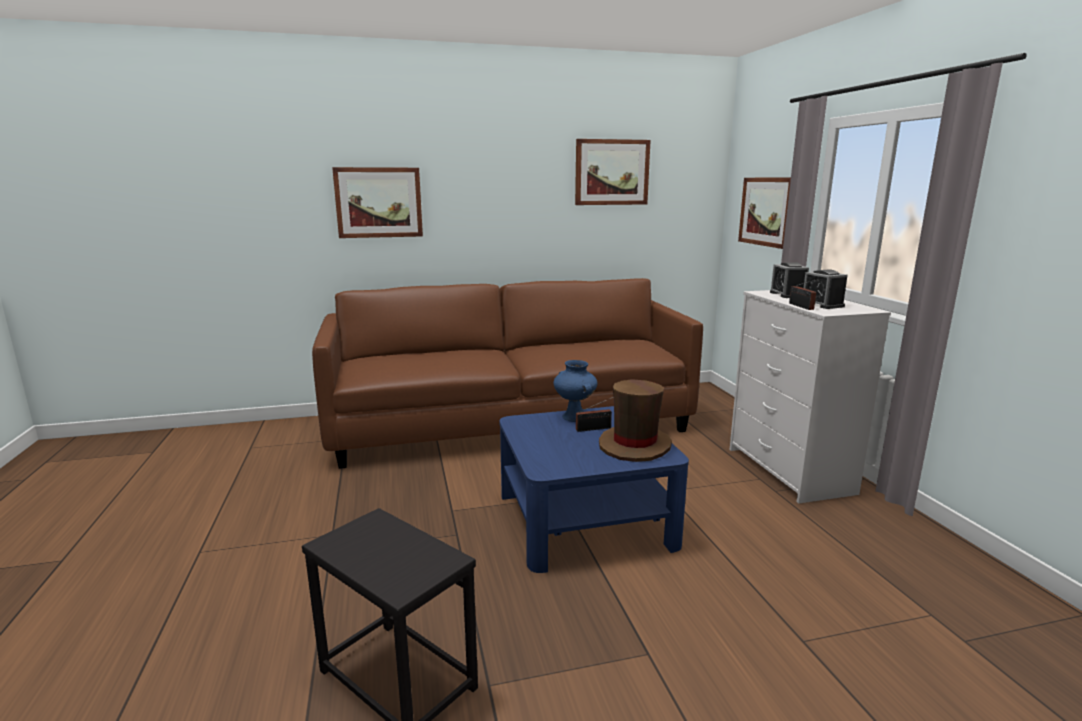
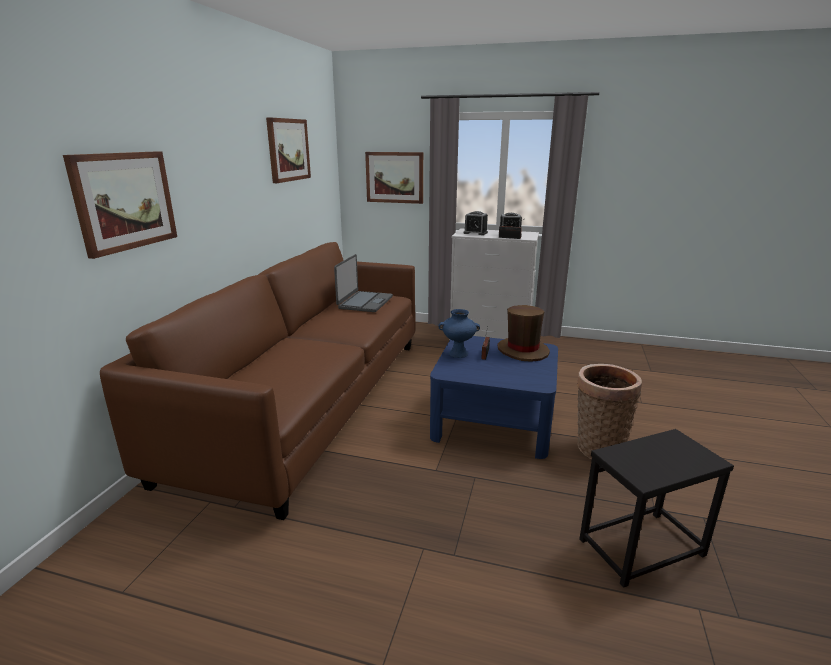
camera: 60 degrees left, 5 degrees up
(601, 611) = (598, 447): none -> basket
(613, 347) = (365, 302): none -> laptop

